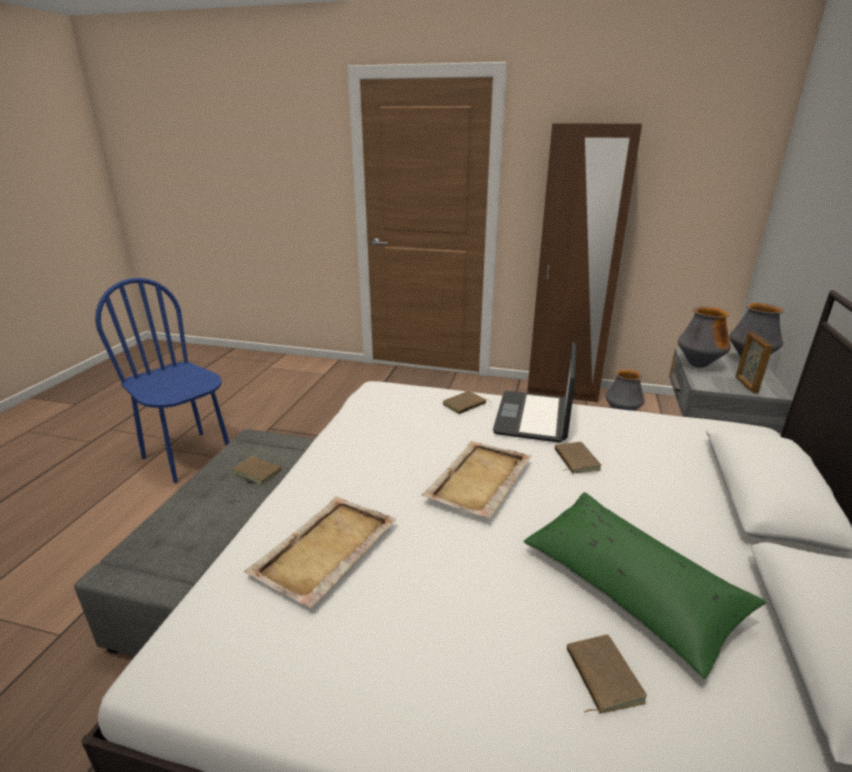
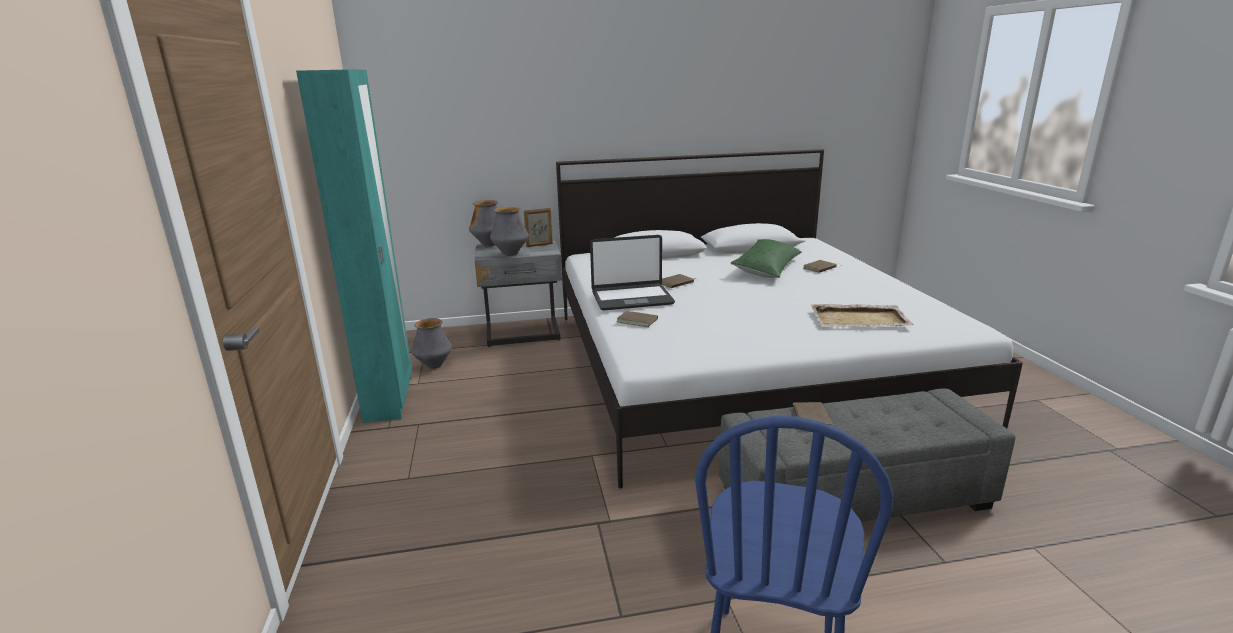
camera: 115 degrees left, 5 degrees down
(478, 480) = (737, 298): beige tray -> none
(562, 392) = (390, 399): brown wardrobe -> turquoise wardrobe

